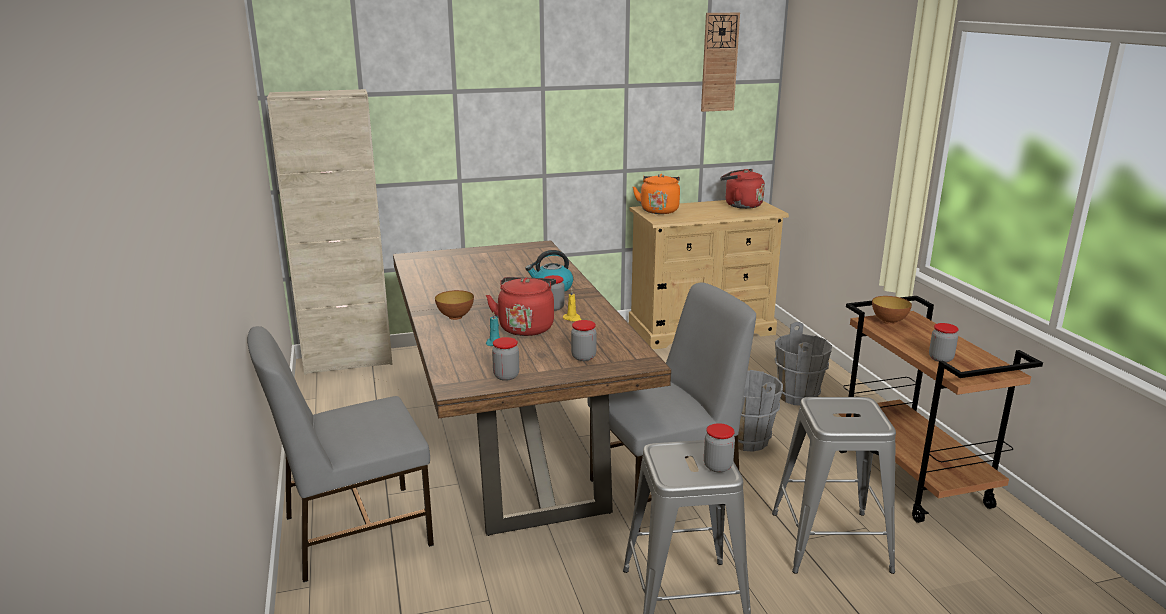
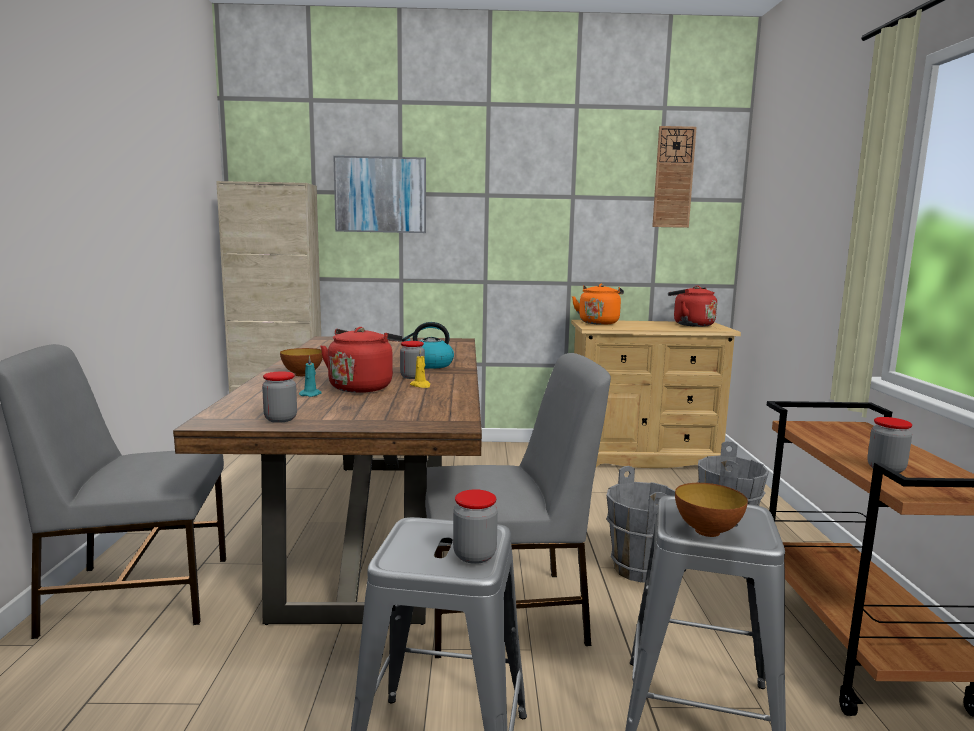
camera: 15 degrees right, 10 degrees down
(434, 94) = (380, 195): none -> picture
(583, 357) = (390, 413): jar -> none
(889, 322) = (824, 428): bowl -> bowl (707, 531)

